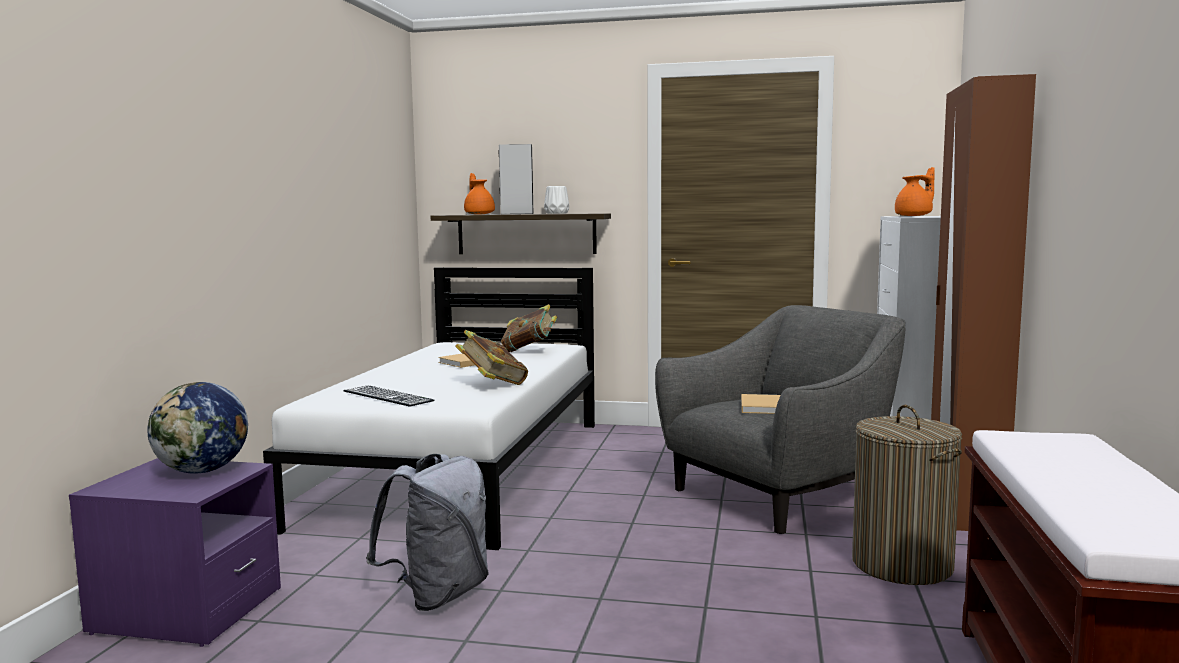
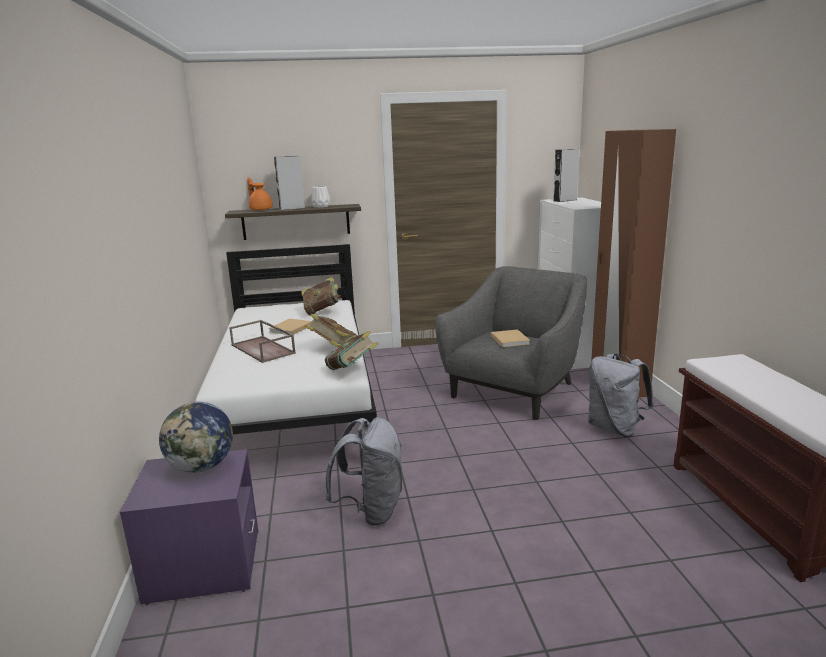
camera: 20 degrees left, 10 degrees up
(387, 396) = (272, 372): keyboard -> none
(410, 376) = (264, 349): none -> brown tray
(484, 405) = (352, 370): none -> book
(902, 565) = (615, 429): laundry basket -> grey backpack
(915, 216) = (565, 200): orange teapot -> grey speaker

